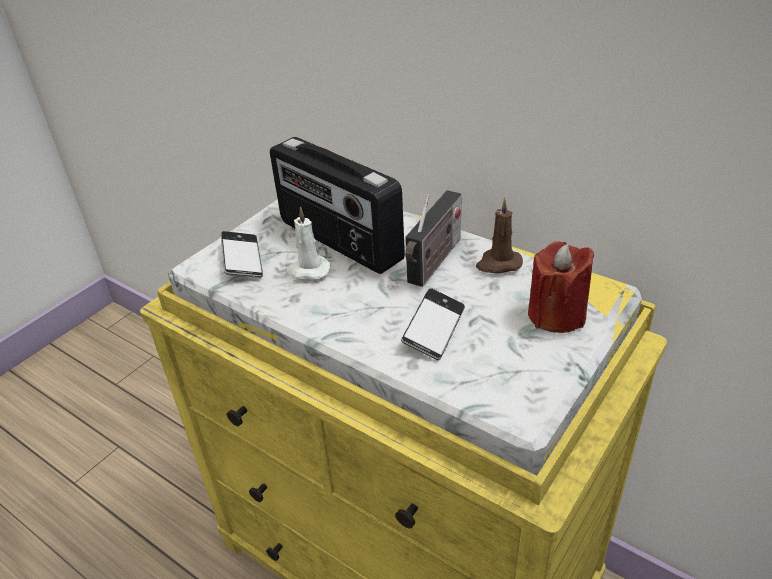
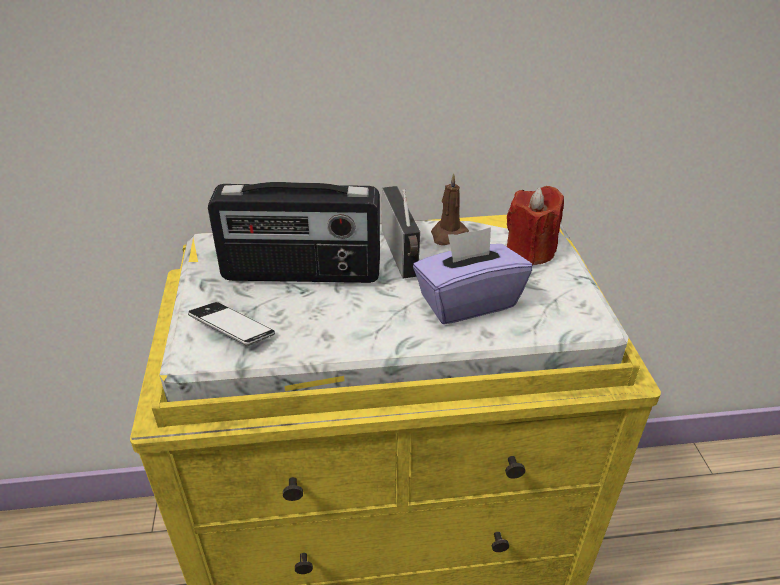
camera: 45 degrees left, 0 degrees up
(307, 270) = (307, 309): white candle -> none
(434, 329) = (467, 301): phone -> purple tissue box

